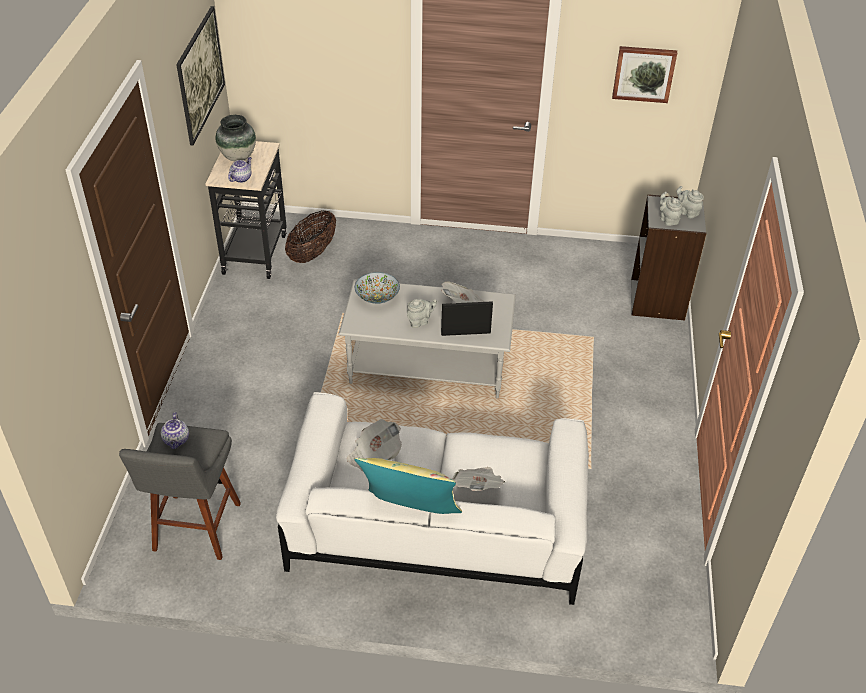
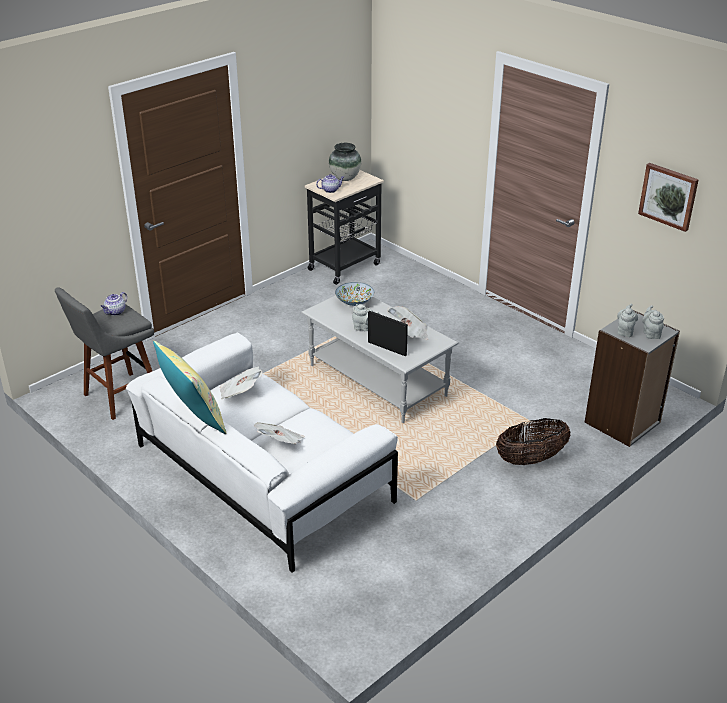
camera: 40 degrees right, 10 degrees down
(203, 94) = (328, 117): picture -> none
(312, 253) = (383, 281): basket -> basket (530, 459)

